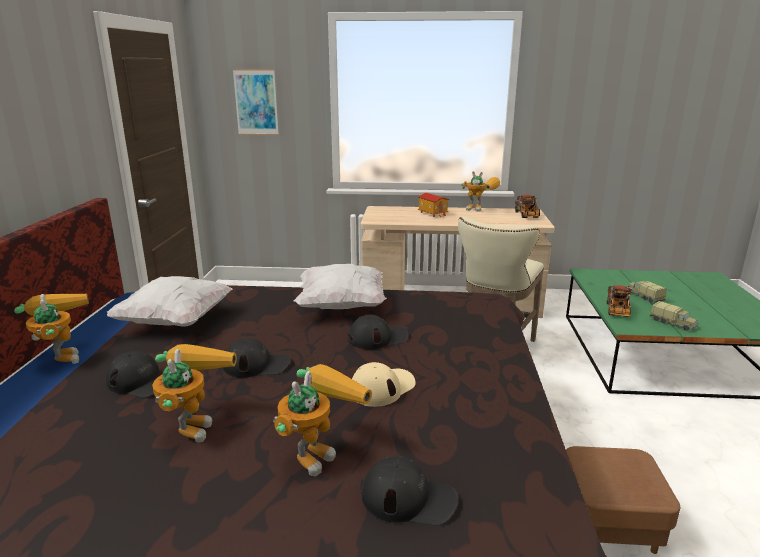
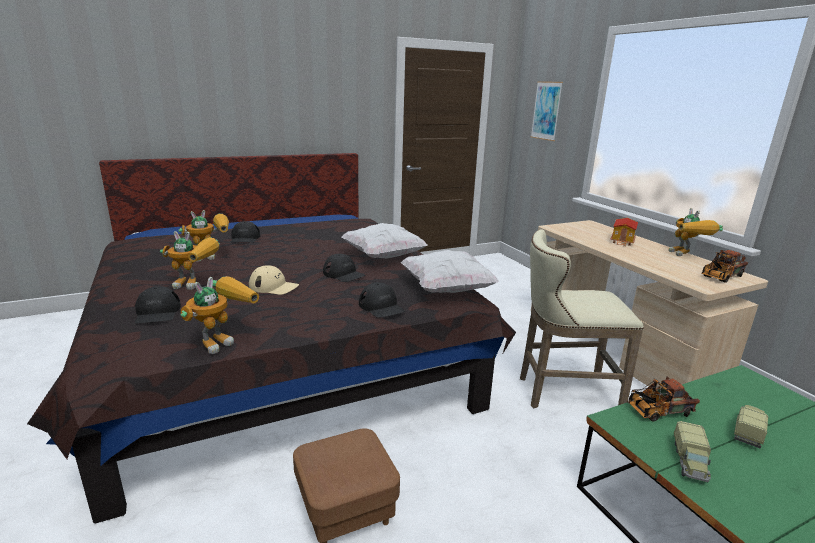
camera: 60 degrees right, 0 degrees up
(61, 355) = (262, 221): toy robot -> toy robot (223, 339)
(175, 321) = (317, 228): white pillow -> white pillow (447, 289)
(257, 365) = (280, 254): black cap -> black cap (381, 307)

